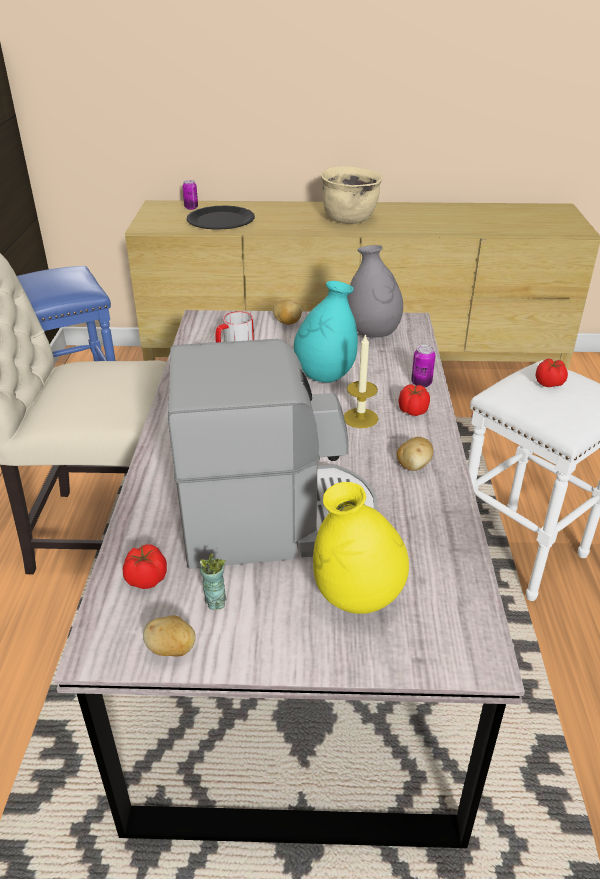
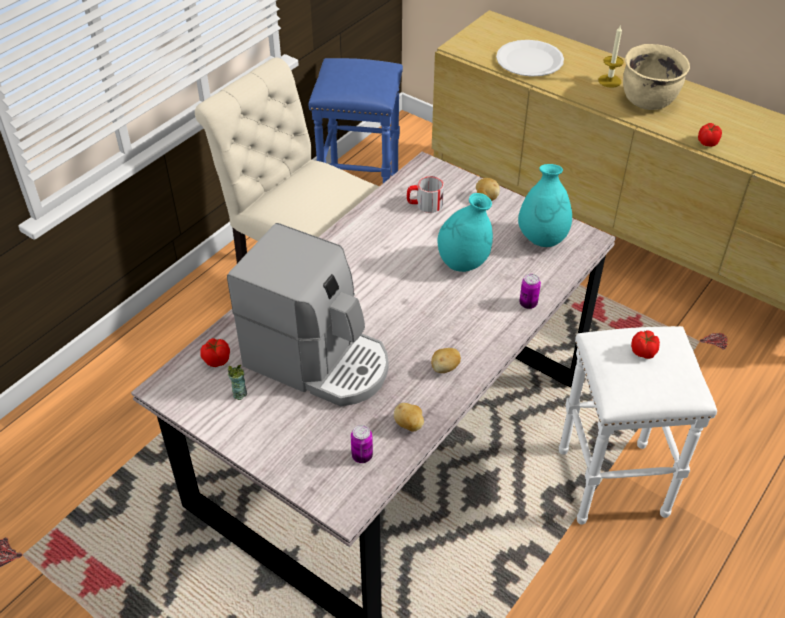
camera: 35 degrees right, 10 degrees up
(172, 650) = (195, 408): potato -> potato (409, 425)
(191, 208) = (519, 34): can -> can (362, 456)
(221, 220) = (529, 60): black plate -> white plate
(357, 598) = (315, 436): yellow vase -> none
(360, 418) = (450, 312): candle -> candle (609, 81)
(372, 334) = (542, 239): grey vase -> turquoise vase
(413, 411) = (493, 325): tomato -> tomato (707, 143)

